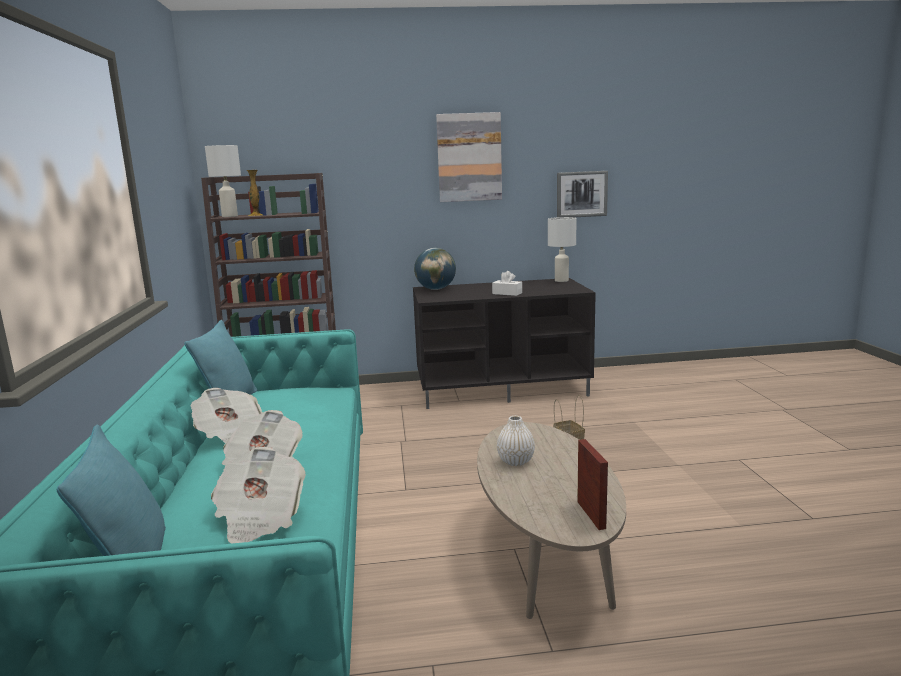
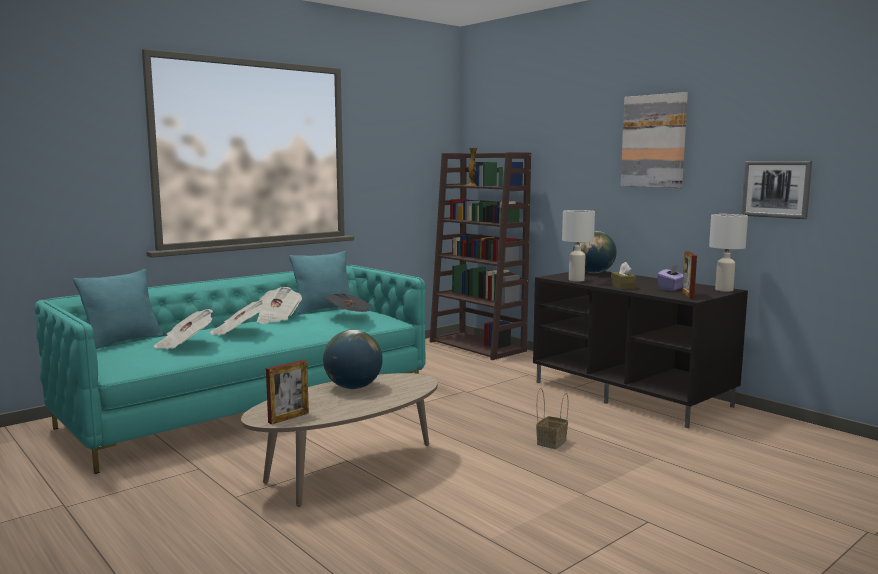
camera: 55 degrees right, 5 degrees down
(230, 216) = (461, 184): white table lamp -> white table lamp (577, 280)
(302, 399) = (350, 316): none -> newspaper
(507, 293) = (623, 286): white tissue box -> brown tissue box
(516, 461) = (354, 387): white vase -> globe
(536, 287) = (671, 288): none -> purple tissue box
(568, 289) = (688, 295): none -> picture frame

